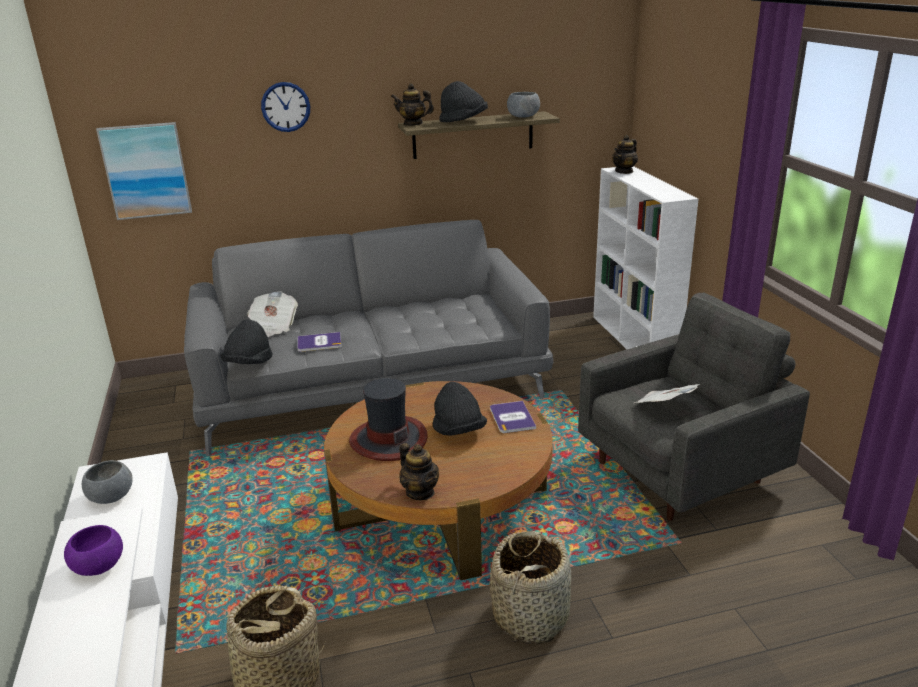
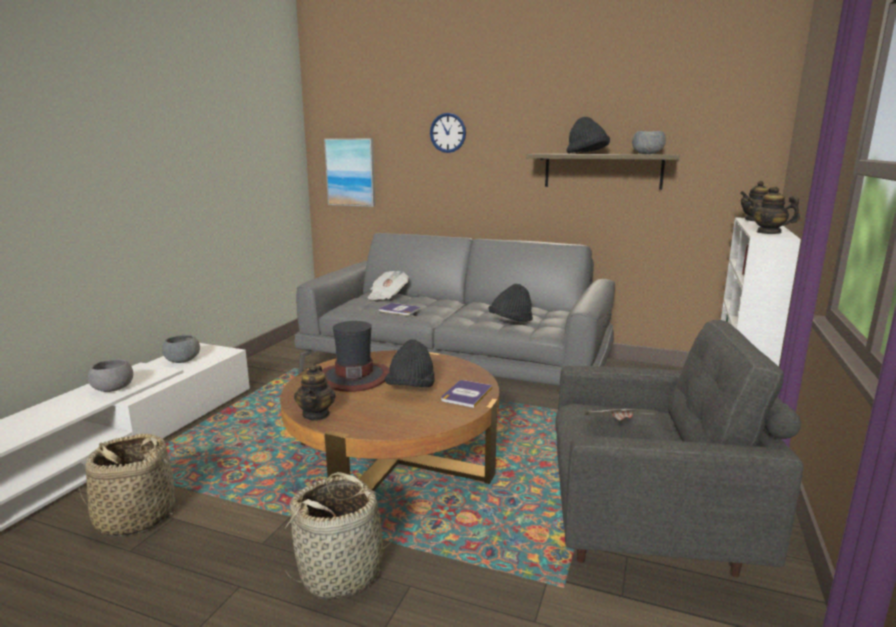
camera: 35 degrees right, 10 degrees down
(99, 566) = (113, 389): purple bowl -> grey bowl
(249, 363) = (339, 309): black hat -> black hat (510, 321)
(413, 123) = (544, 153): teapot -> teapot (768, 232)

